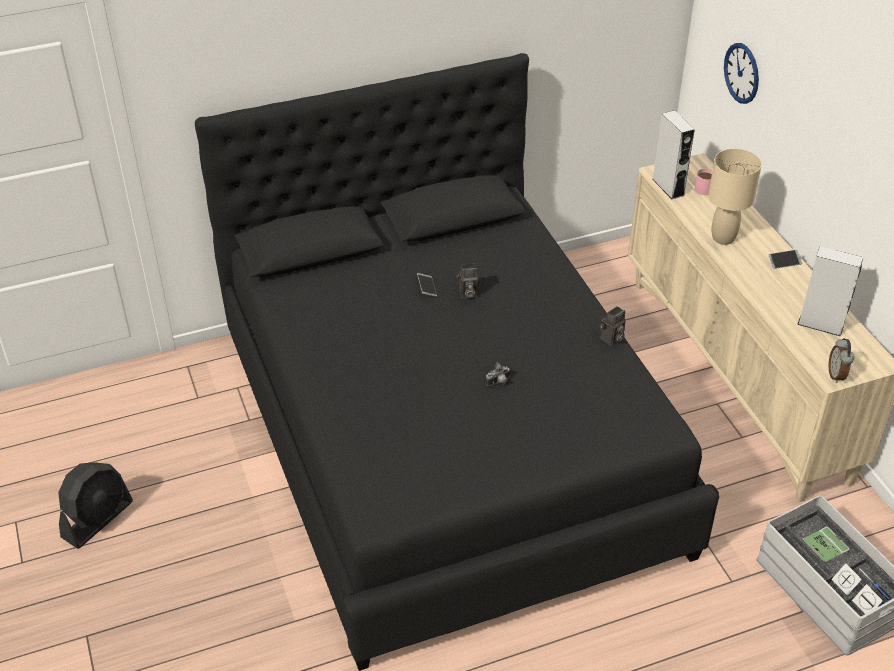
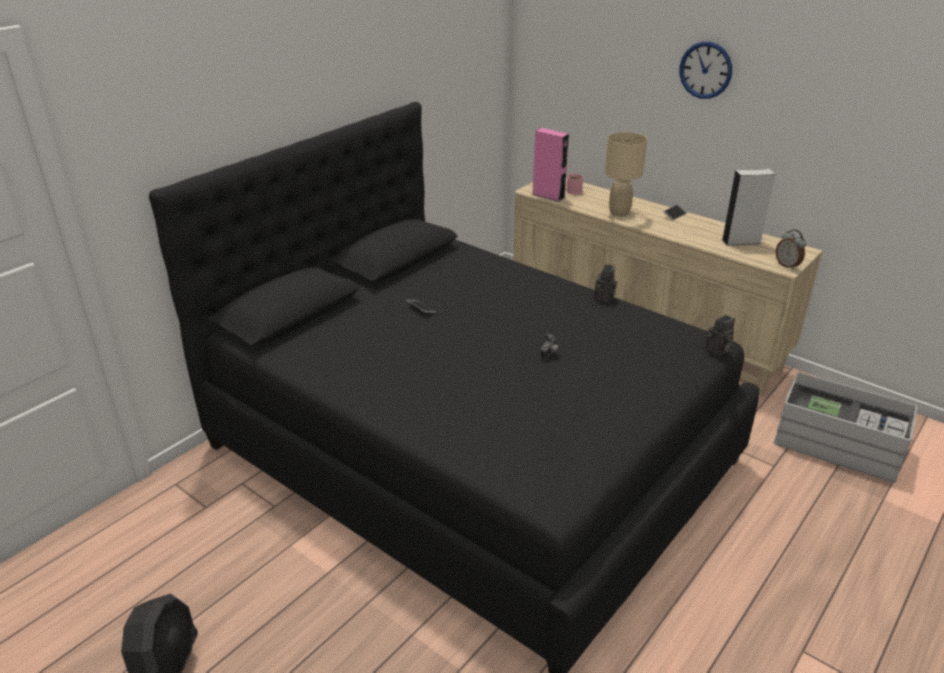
camera: 30 degrees left, 10 degrees down
(467, 294) = (460, 303): camera -> camera (717, 351)
(668, 187) = (548, 196): grey speaker -> pink speaker
(741, 73) = (579, 89): wall clock -> wall clock (705, 70)

